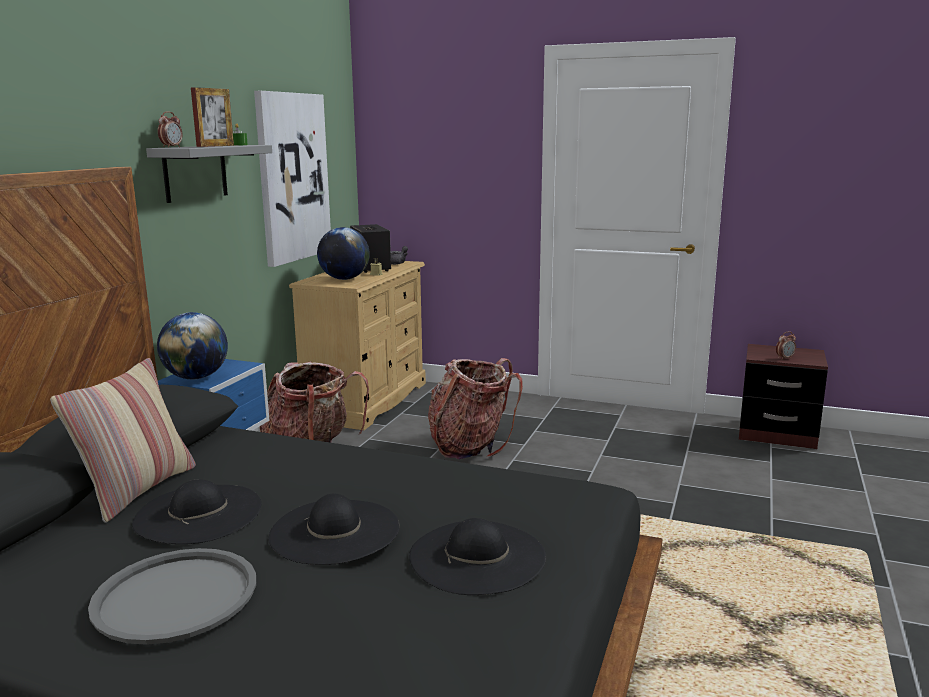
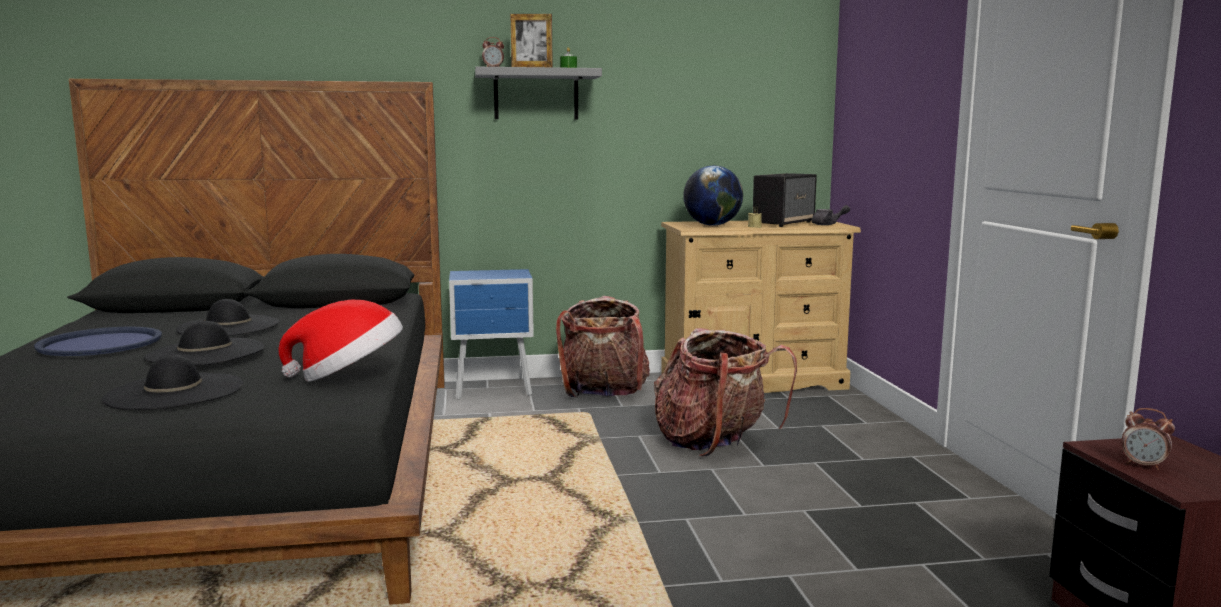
camera: 60 degrees right, 5 degrees down
(137, 490) = (268, 313): pillow -> none
(176, 596) = (100, 343): grey tray -> blue tray
(196, 377) = (470, 274): globe -> none
(293, 177) = (693, 110): picture -> none
(502, 479) = (348, 376): none -> hat

